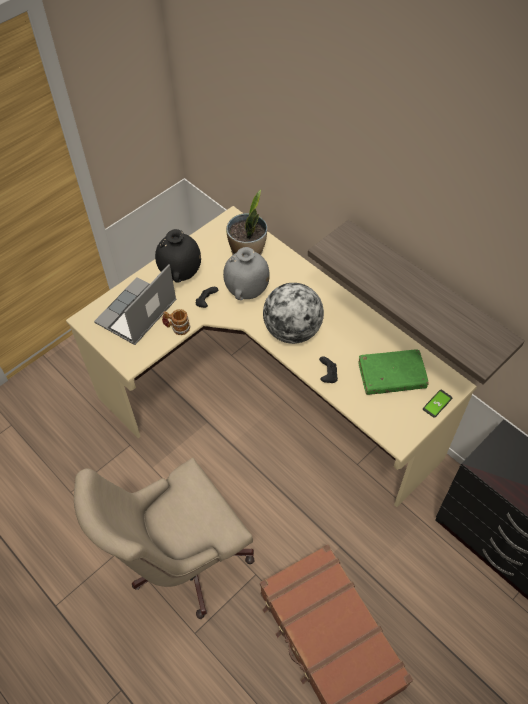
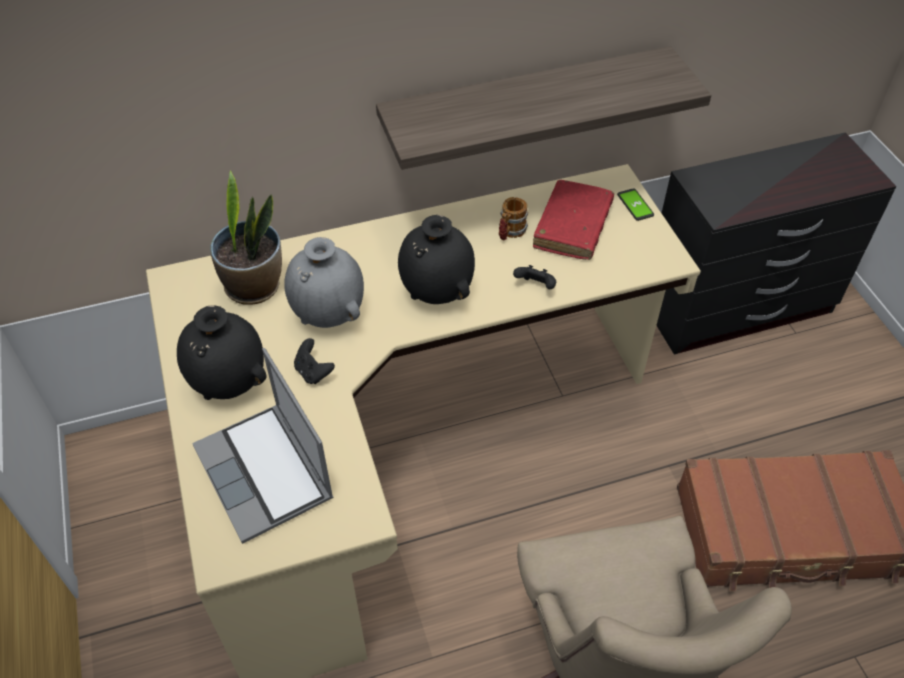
camera: 65 degrees left, 5 degrees down
(177, 328) = (336, 427): mug -> mug (510, 232)
(292, 331) = (437, 293): globe -> black vase
(391, 376) = (572, 227): green book -> red book

